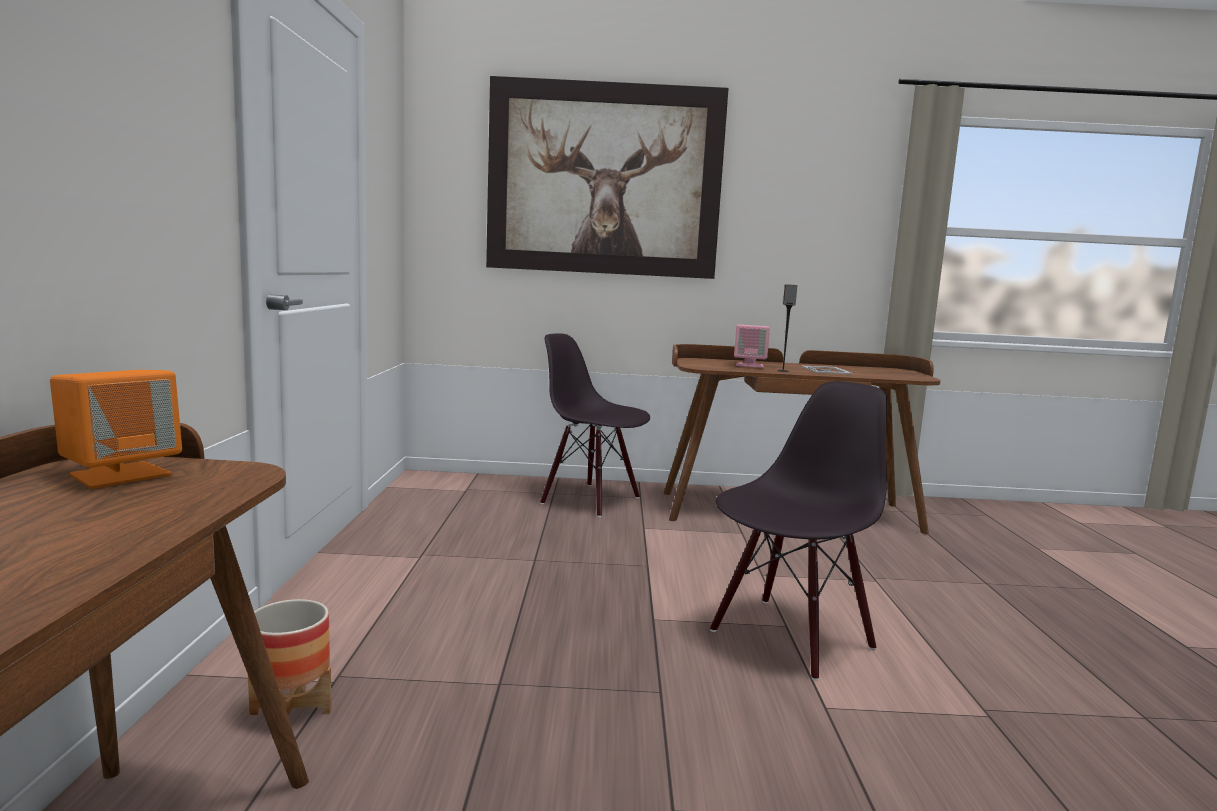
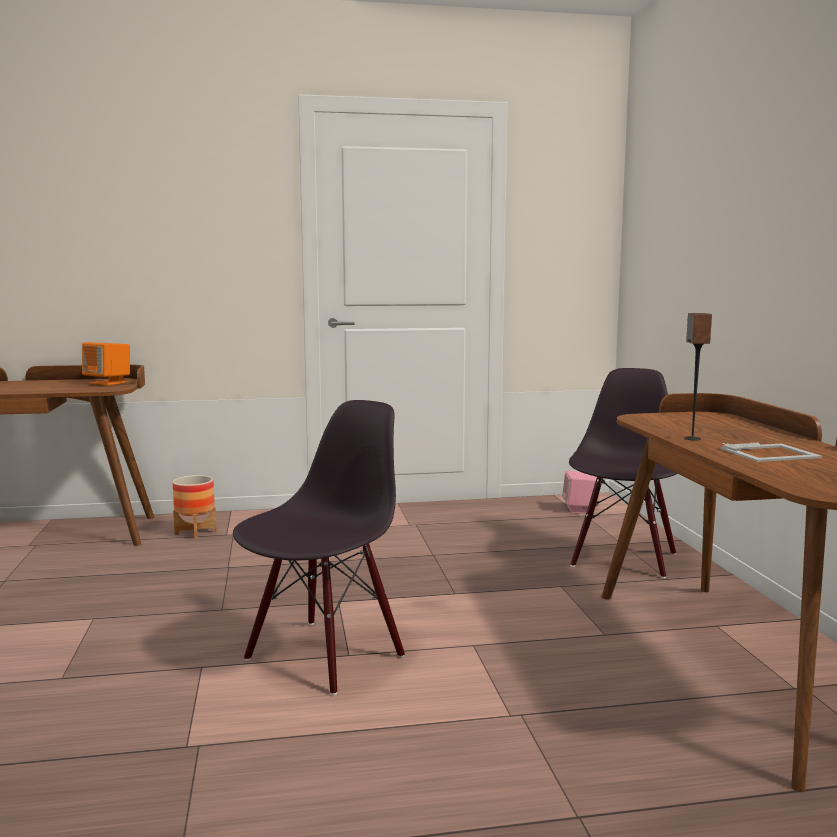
camera: 80 degrees right, 0 degrees up
(604, 180) = (723, 186): picture -> none
(749, 365) = (717, 429): pink speaker -> pink speaker (580, 509)
(790, 637) = (324, 656): black chair -> black chair turned 90 degrees counterclockwise

